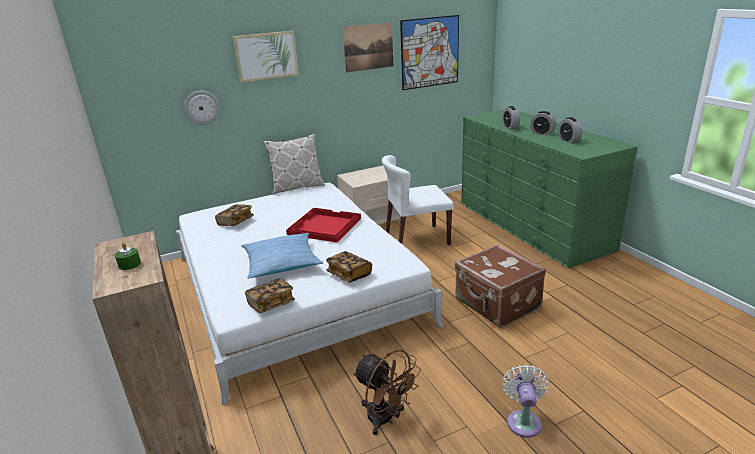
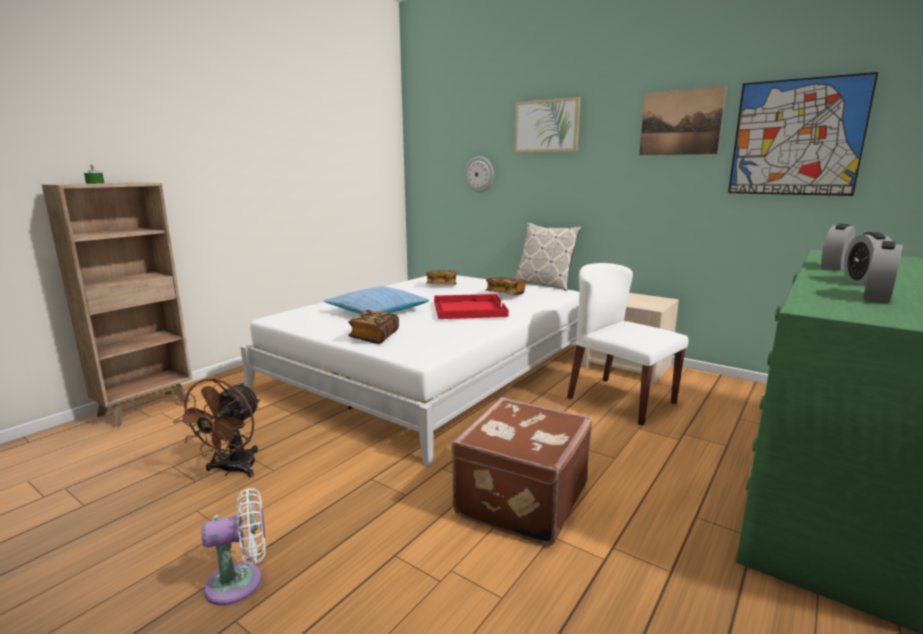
camera: 60 degrees right, 10 degrees down
(271, 304) = (299, 323): book -> book (505, 294)

